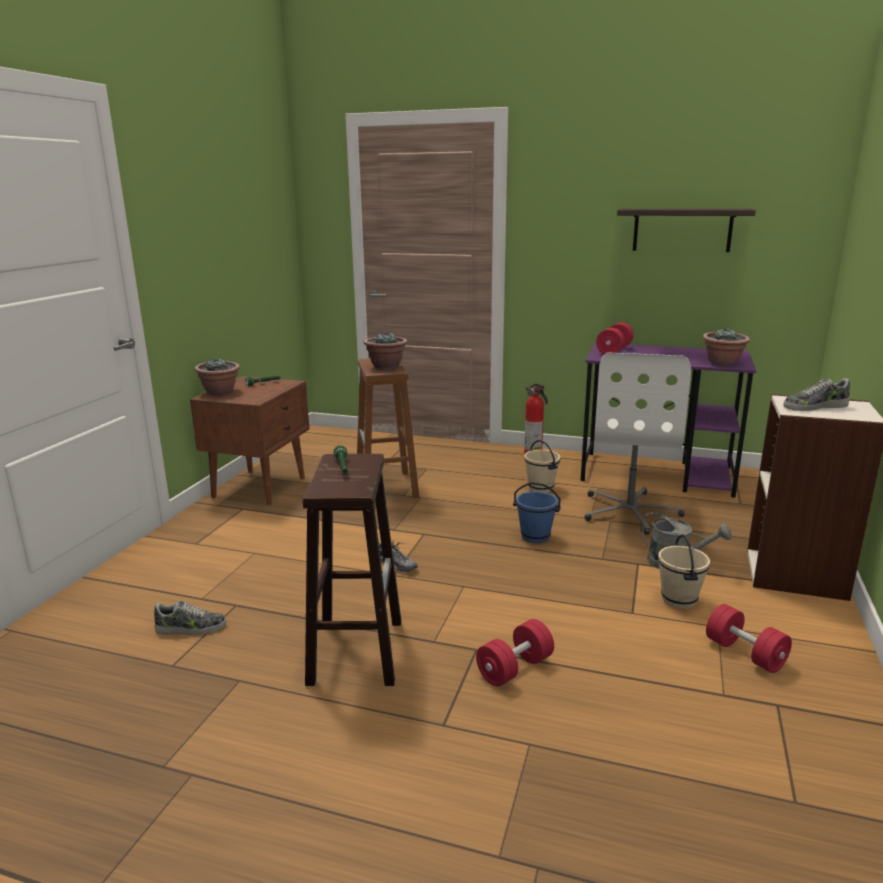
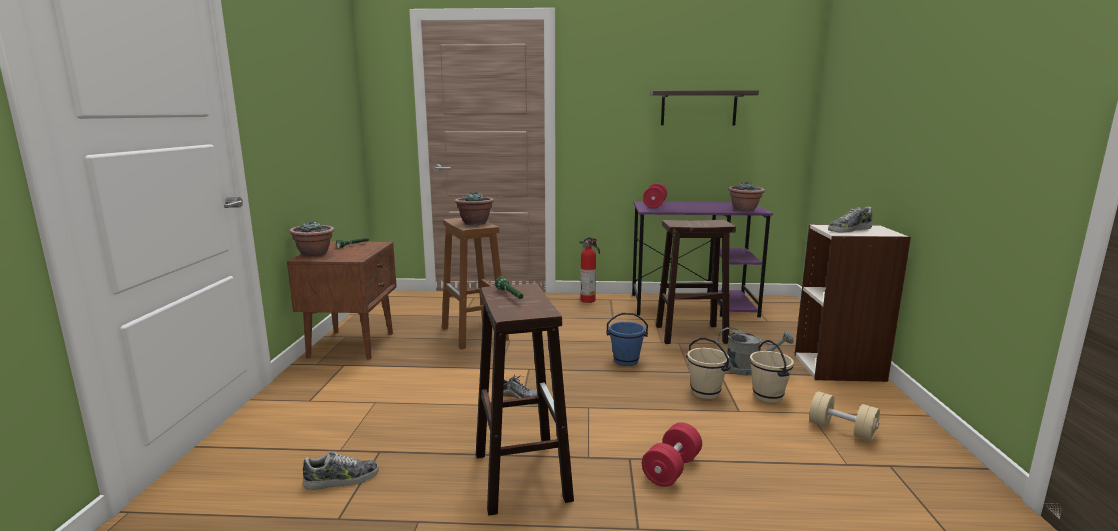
camera: 15 degrees left, 5 degrees down
(541, 488) = (609, 324): beige bucket -> beige bucket (705, 392)
(630, 511) = (689, 334): white office chair -> brown stool
(745, 653) = (842, 430): red dumbbell -> beige dumbbell

